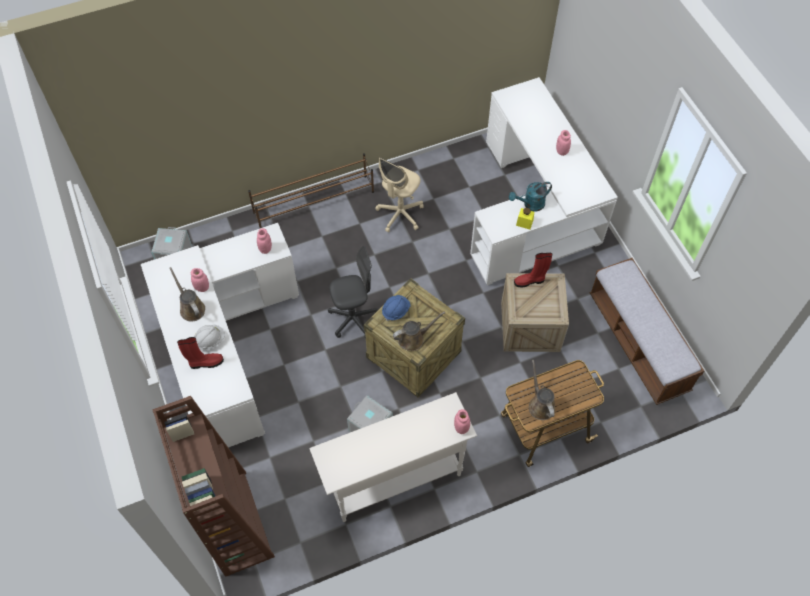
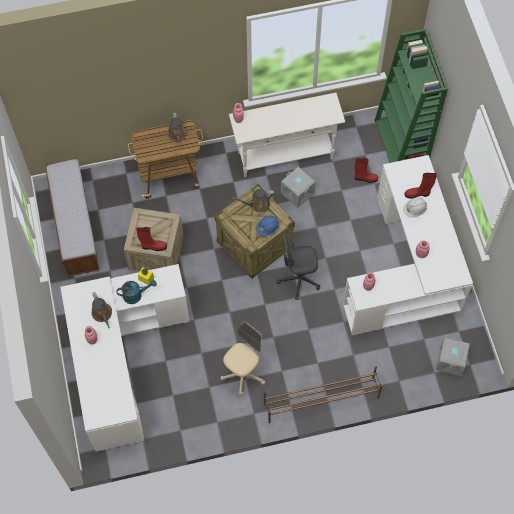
camera: 170 degrees left, 5 degrees up
(191, 308) = (429, 238): brown watering can -> brown watering can (102, 314)
(234, 522) = (401, 145): brown bookcase -> green bookcase
(282, 462) = (365, 178): none -> red boot

